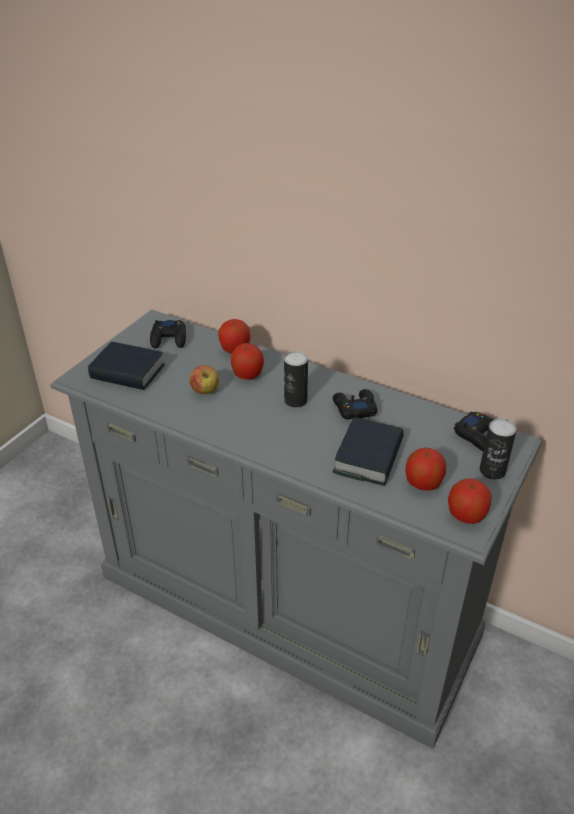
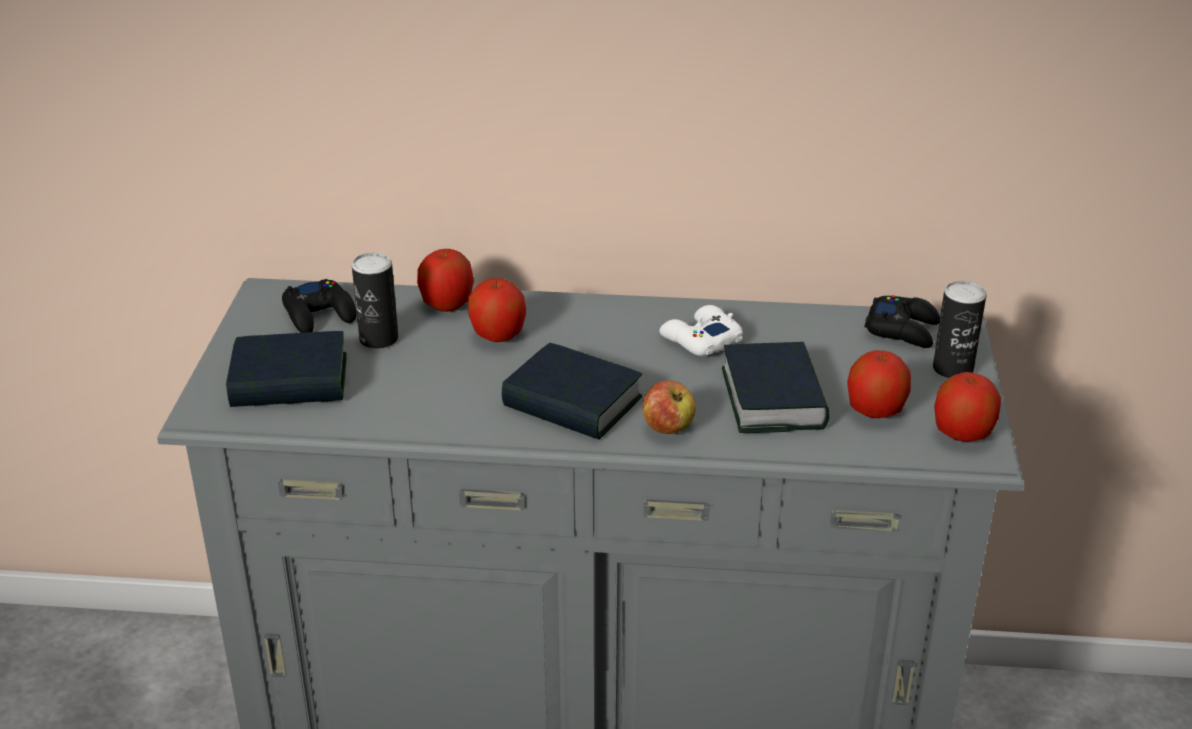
camera: 25 degrees left, 5 degrees down
(205, 391) = (447, 375): apple -> apple (668, 428)
(256, 426) = (572, 403): none -> book
(295, 400) = (603, 352): can -> can (379, 339)
(354, 408) = (700, 339): black game controller -> white game controller

